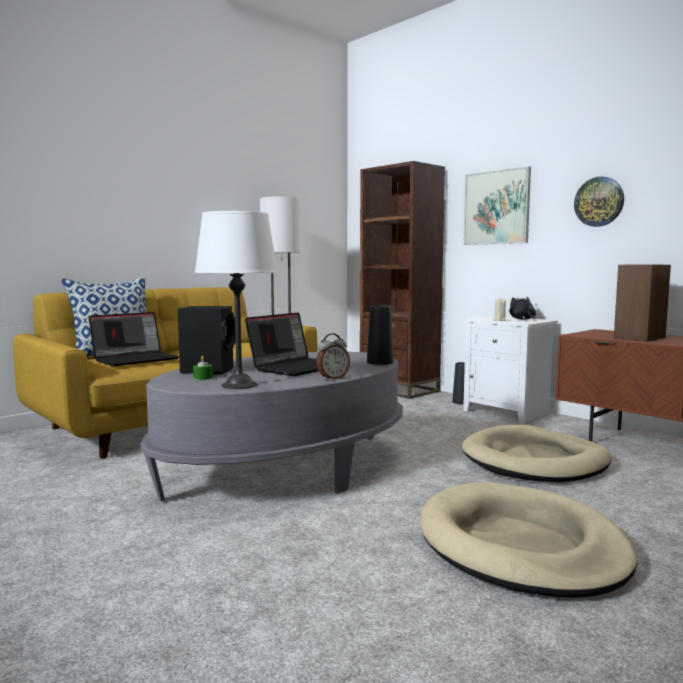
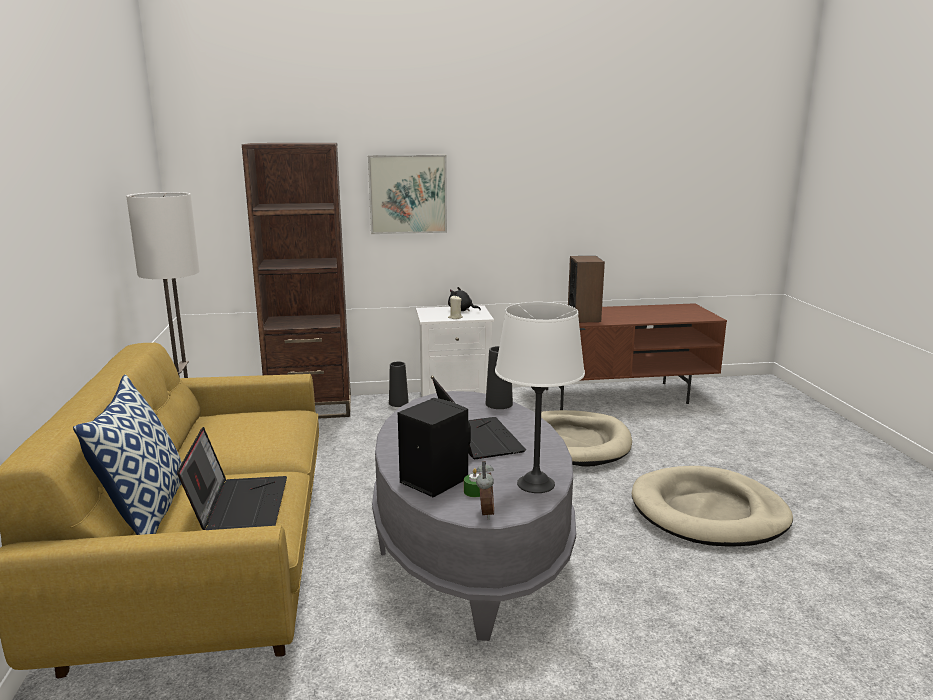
camera: 55 degrees left, 10 degrees up
(332, 378) = (551, 441): alarm clock -> alarm clock (485, 512)
(599, 201) = (515, 195): wall clock -> none

